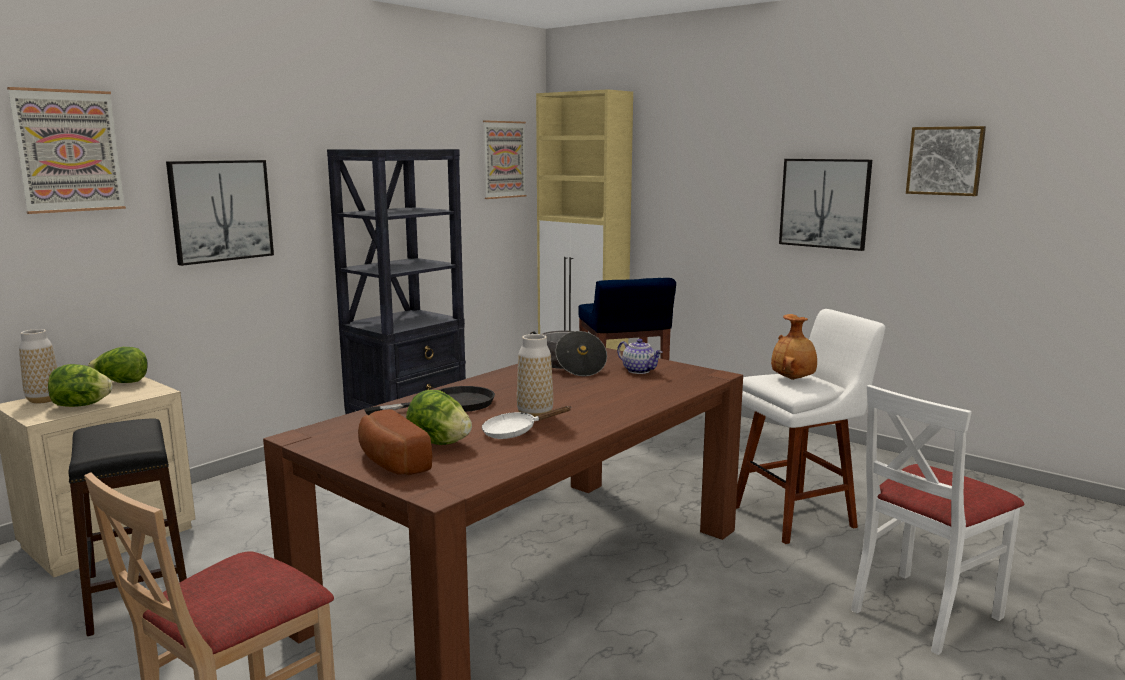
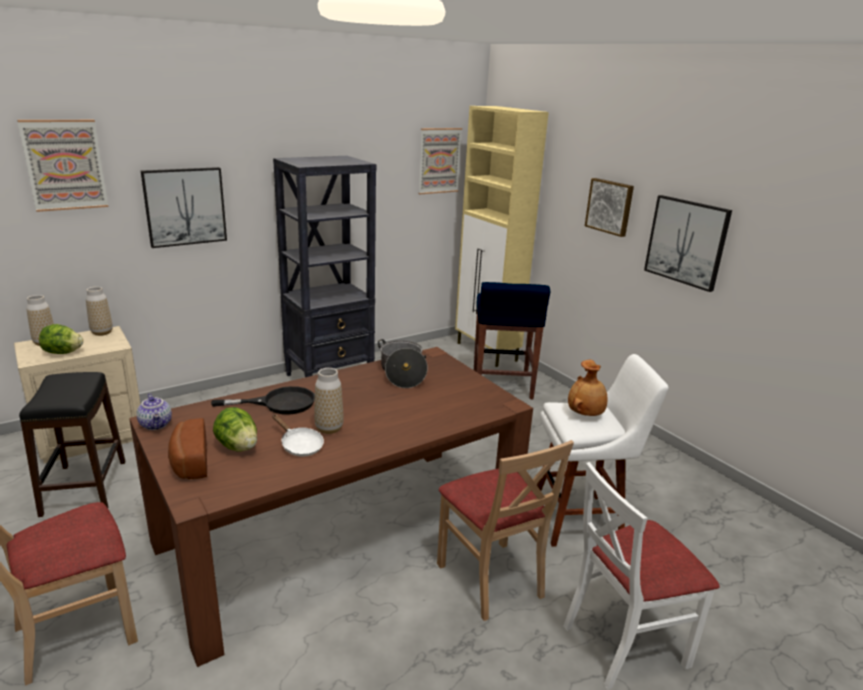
camera: 15 degrees right, 10 degrees up
(121, 383) = (102, 333): lettuce -> vase
(515, 432) = (299, 445): white frying pan -> white frying pan turned 135 degrees counterclockwise
(639, 371) = (452, 388): teapot -> teapot (156, 424)
(742, 584) = (491, 579): none -> beige chair
(945, 161) = (796, 224): picture -> picture (610, 206)

